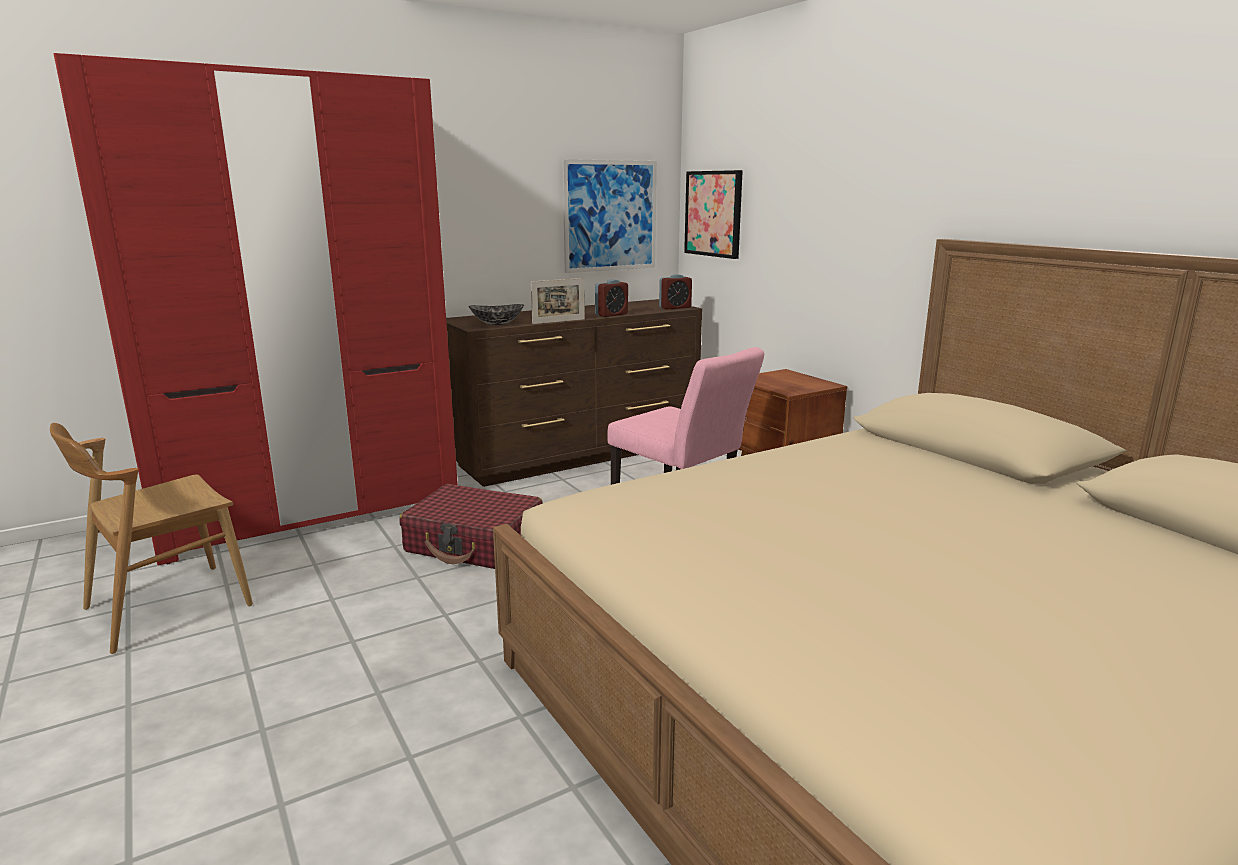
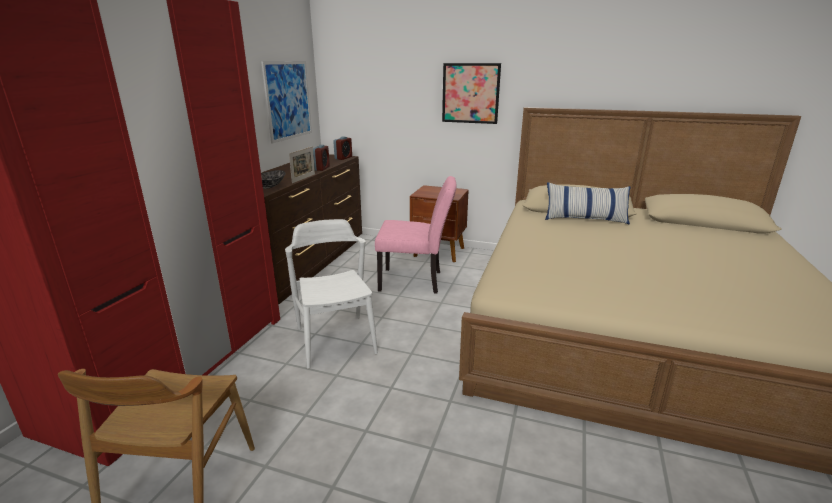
camera: 40 degrees left, 5 degrees up
(475, 543) = (336, 340): red suitcase -> white chair
(714, 213) = (351, 95): picture -> picture (470, 93)
(938, 464) = (585, 219): none -> pillow

